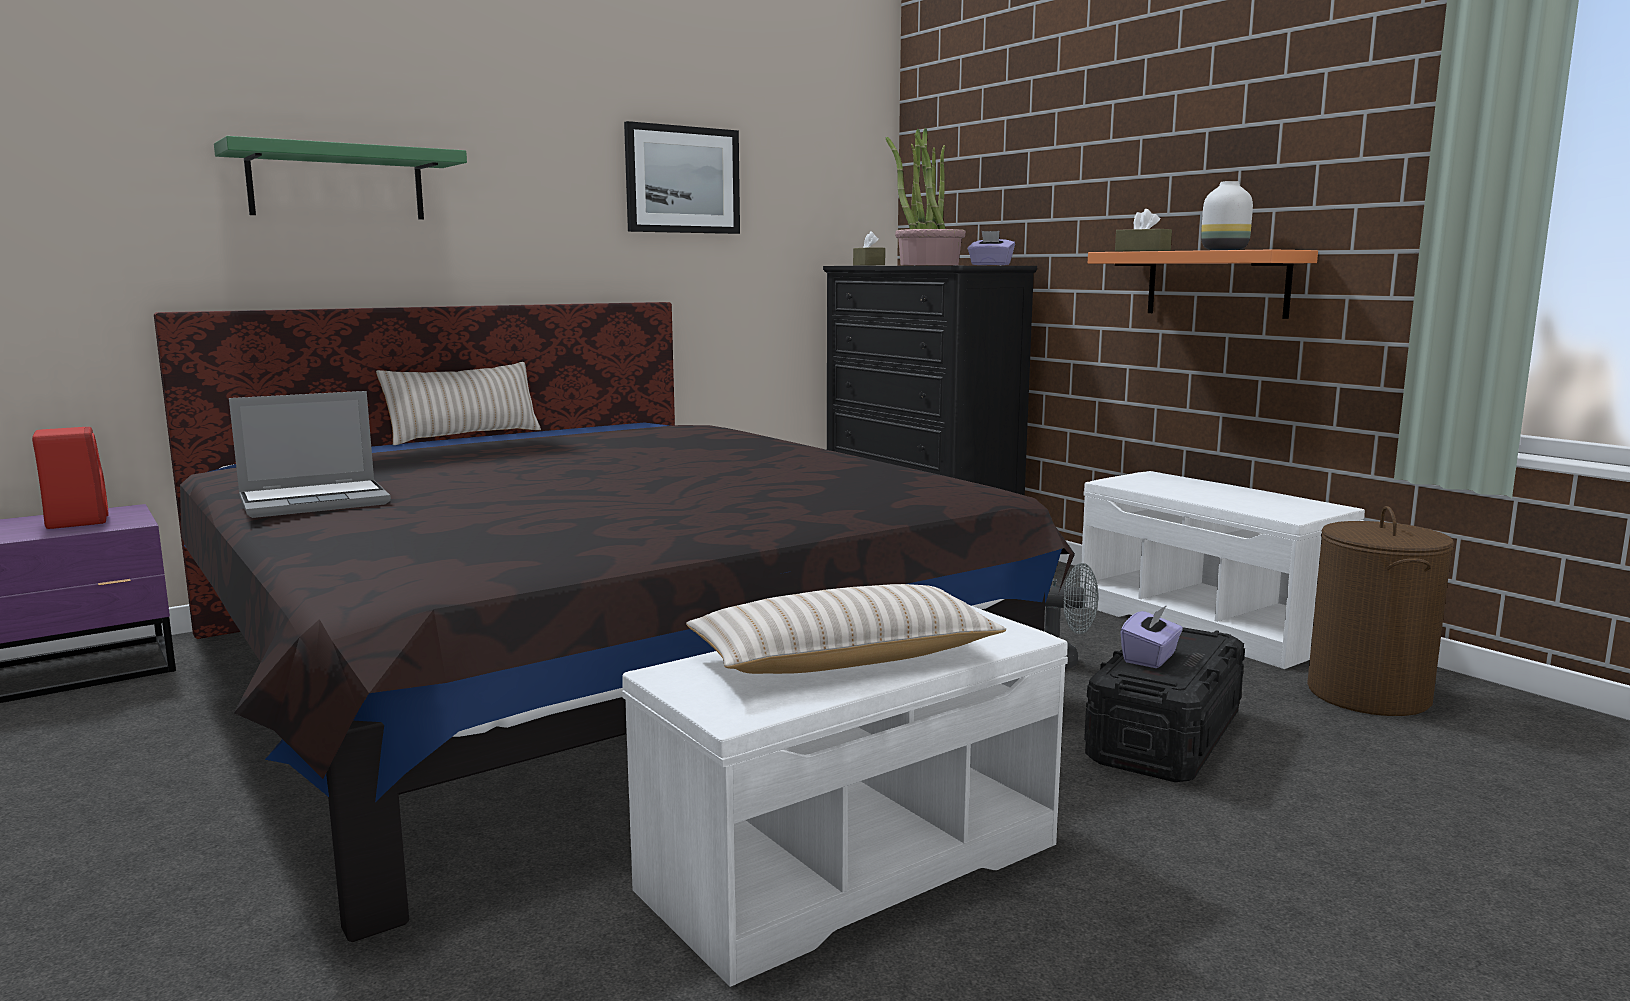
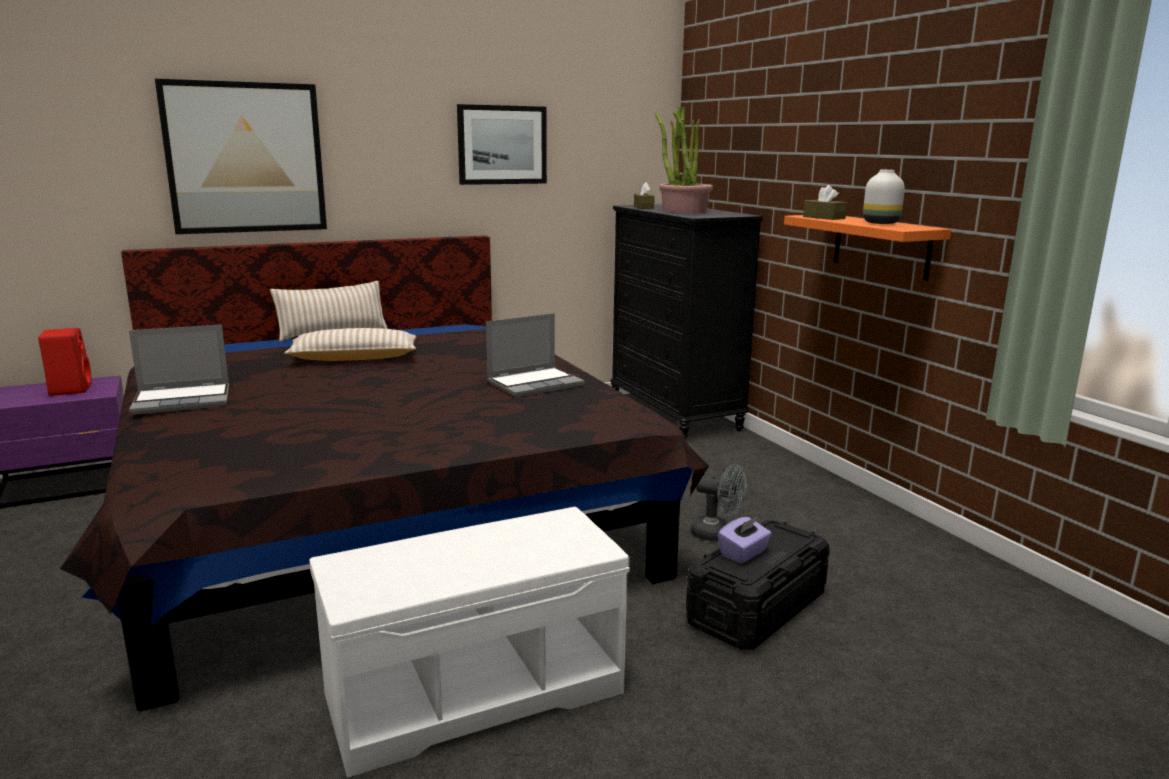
camera: 10 degrees right, 5 degrees up
(337, 184) = (245, 158): green shelf -> picture
(812, 467) = (535, 384): none -> laptop
(844, 659) = (459, 560): beige pillow -> beige pillow (354, 358)
(990, 265) = (728, 213): purple tissue box -> none
(1209, 624) = (852, 508): white bench -> none
(1369, 695) = (939, 586): brown laundry basket -> none

